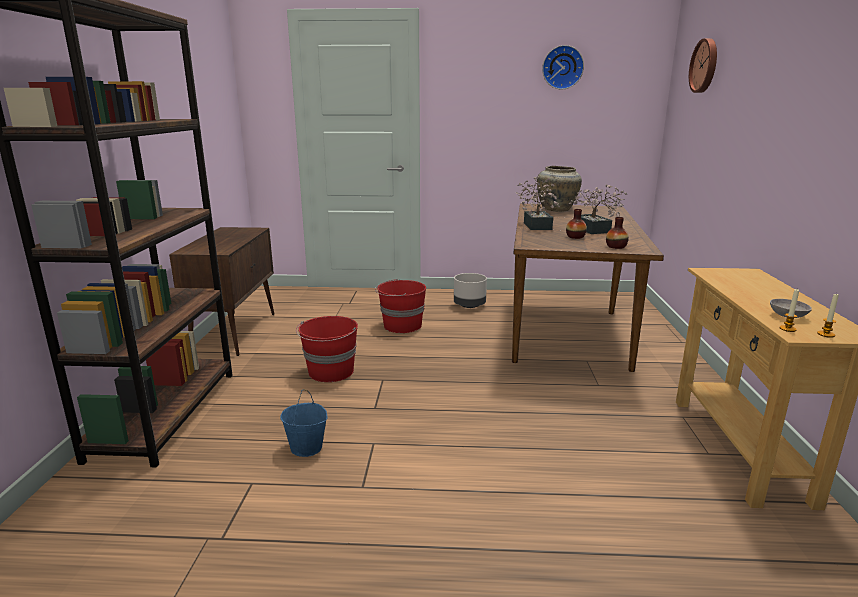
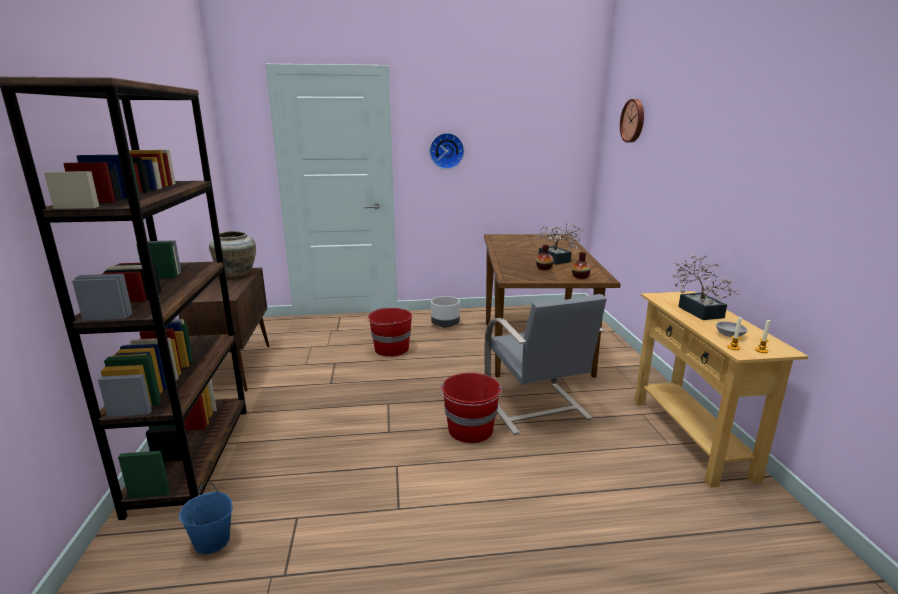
camera: 10 degrees left, 0 degrees up
(307, 448) = (338, 477): blue bucket -> blue bucket (213, 541)
(331, 372) = (339, 400): red bucket -> red bucket (470, 430)
(537, 225) = (508, 257): potted plant -> potted plant (697, 310)
(551, 399) = (537, 408): none -> grey chair
(556, 209) = (517, 239): beige vase -> beige vase (236, 274)
(562, 67) = (514, 117): wall clock -> wall clock (446, 151)

